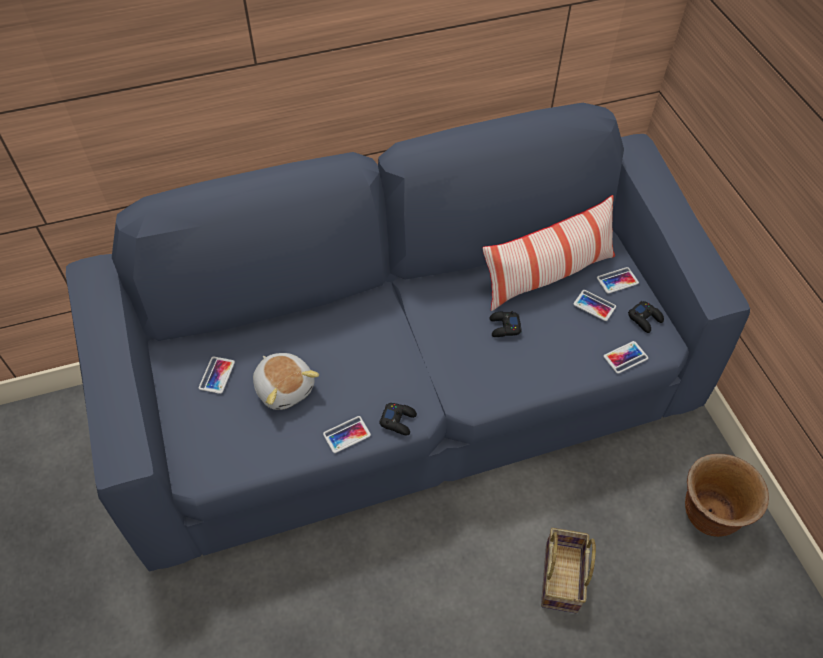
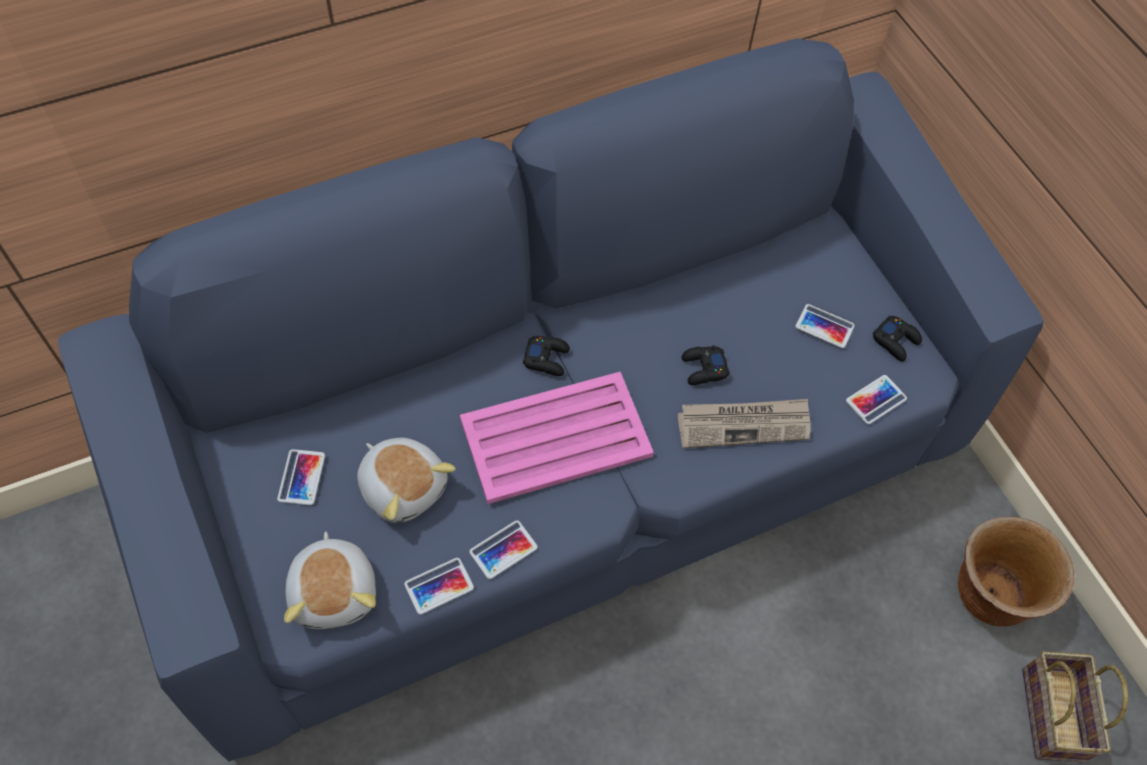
camera: 10 degrees left, 5 degrees up
(228, 451) = (335, 591): none -> plush toy
(392, 364) = (554, 438): none -> pink tray
(398, 420) = (574, 522): black game controller -> black game controller (547, 358)
(528, 366) = (744, 424): none -> newspaper
(547, 275) = (754, 286): pillow -> none
(562, 579) = (805, 707): basket -> basket (1054, 717)
(617, 280) = (851, 286): phone -> phone (439, 586)

